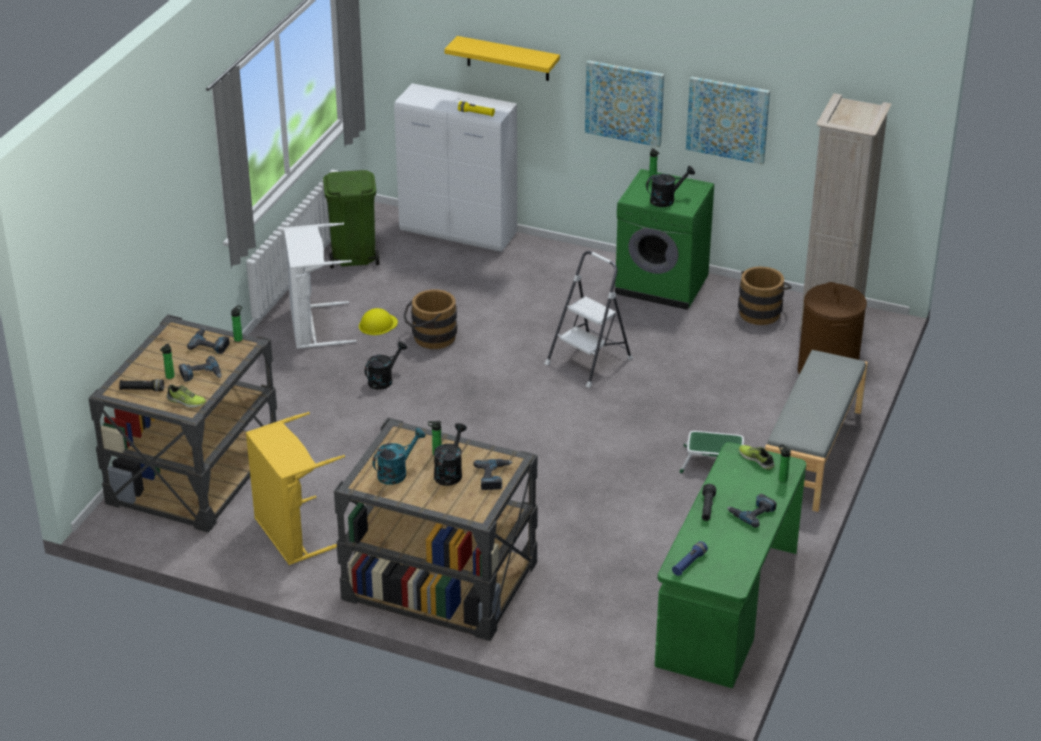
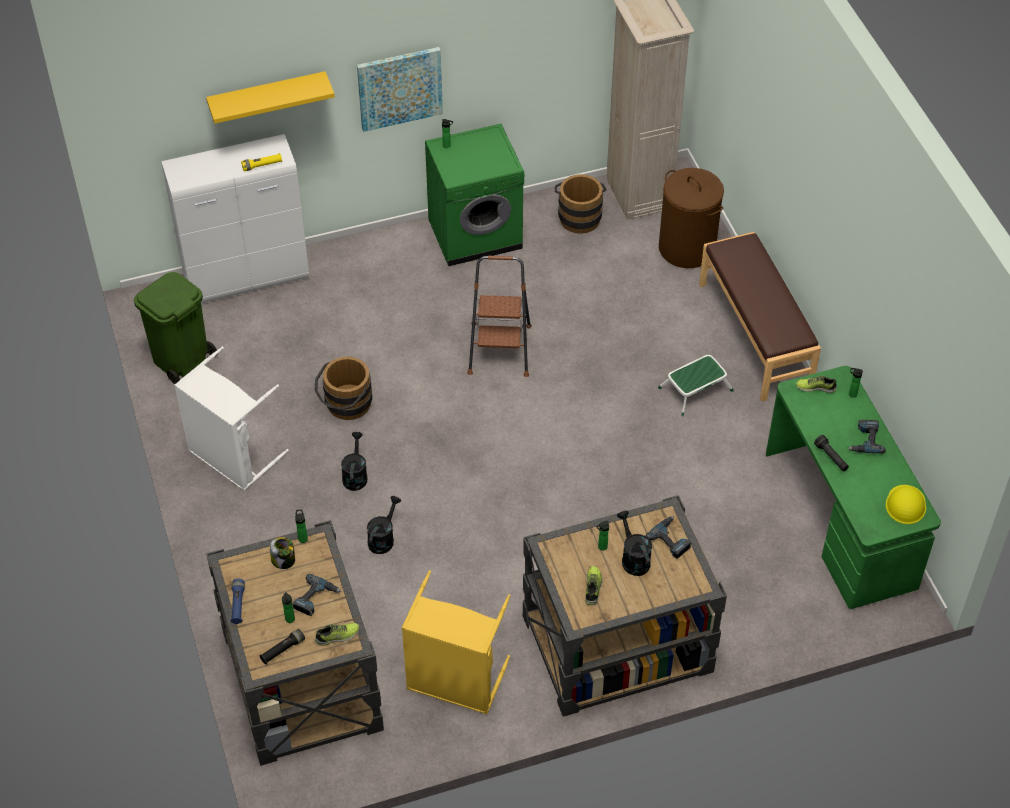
camera: 40 degrees left, 15 degrees up
(210, 344) = (284, 560): power drill -> jar
(377, 324) = (285, 420): yellow hard hat -> yellow hard hat (905, 505)
(396, 472) = (593, 587): turquoise watering can -> shoe
(590, 359) = (500, 347): white step ladder -> brown step ladder
(666, 199) = (483, 163): black watering can -> black watering can (383, 538)
(689, 563) = (873, 518): blue flashlight -> blue flashlight (238, 604)
(728, 119) = (507, 62): picture -> none
(813, 453) = (755, 334): grey bench -> brown bench

